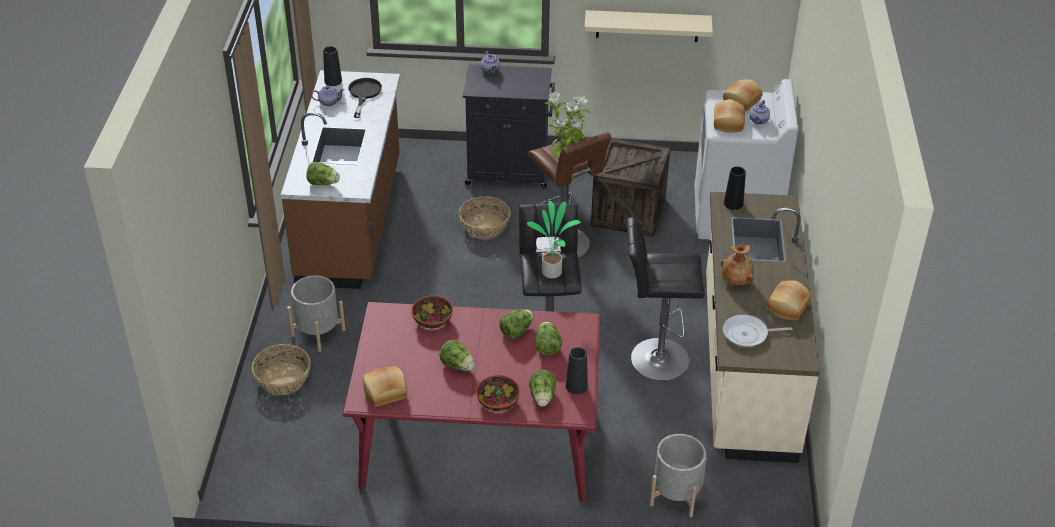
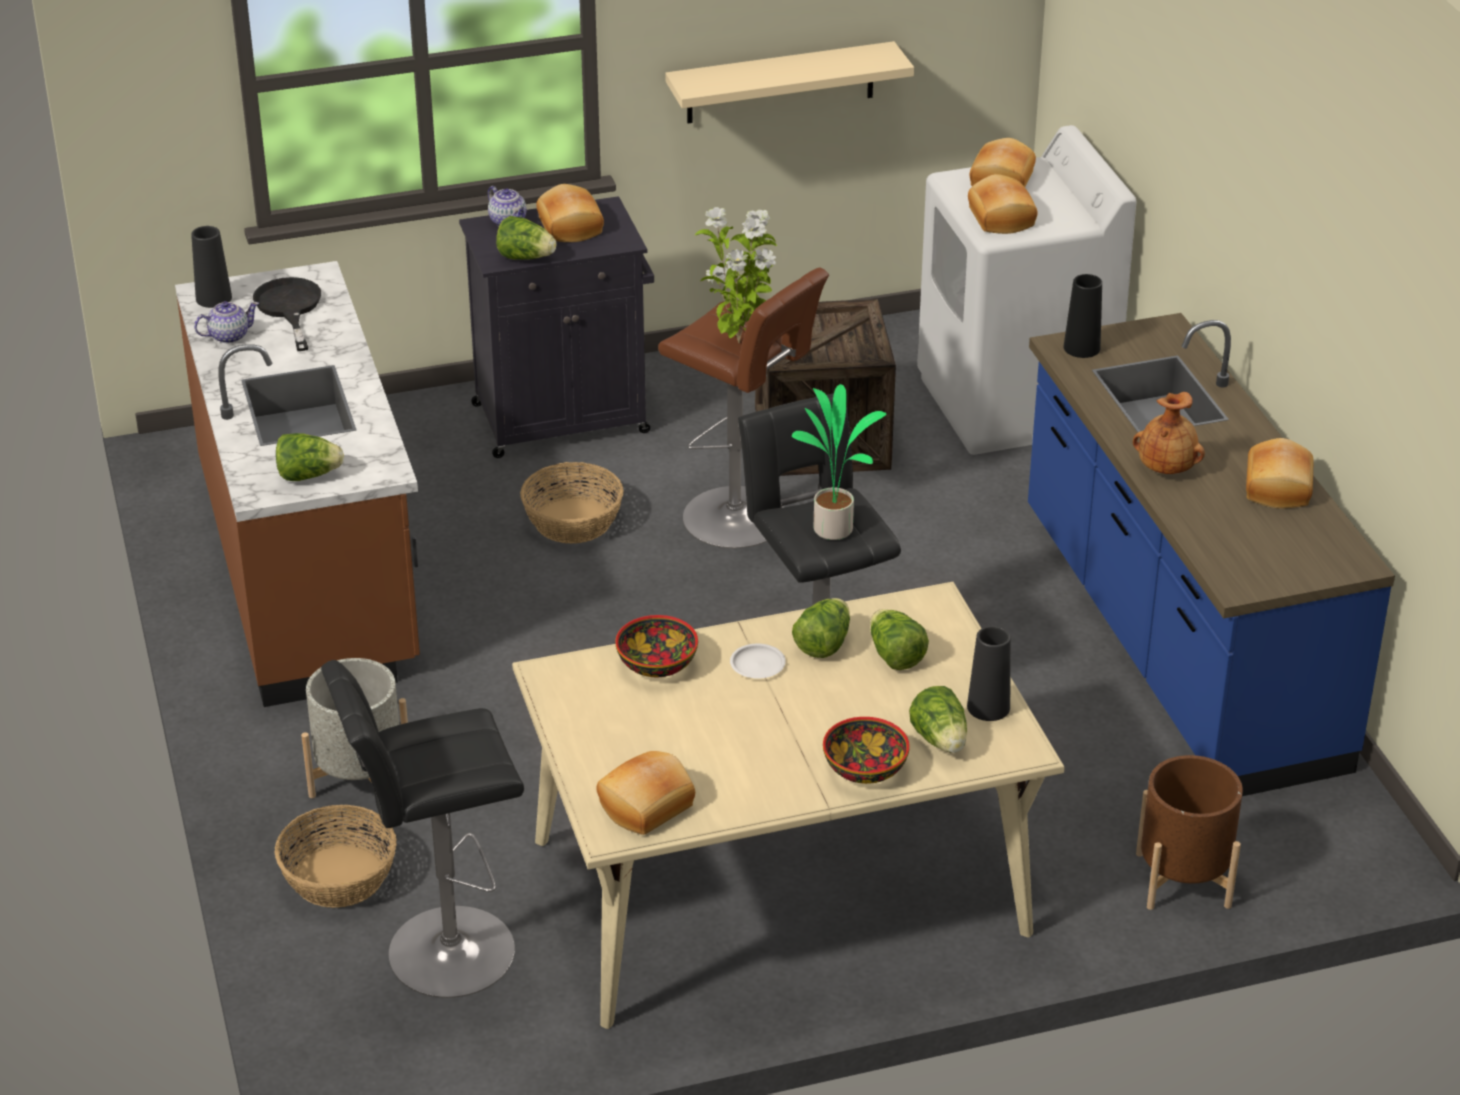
camera: 20 degrees left, 5 degrees down
(457, 365) = (752, 727): lettuce -> lettuce (525, 257)
(479, 333) = (757, 665): none -> white plate
(479, 441) = (781, 885): red dining table -> beige dining table
(517, 79) = (568, 227): none -> bread
(655, 359) = (1014, 668): black stool -> black stool (441, 954)
(676, 495) = (1183, 880): grey planter -> brown planter
(746, 367) = (1177, 642): beige counter -> blue counter
(748, 334) = (1240, 546): frying pan -> none
(758, 121) = (1050, 205): teapot -> none

